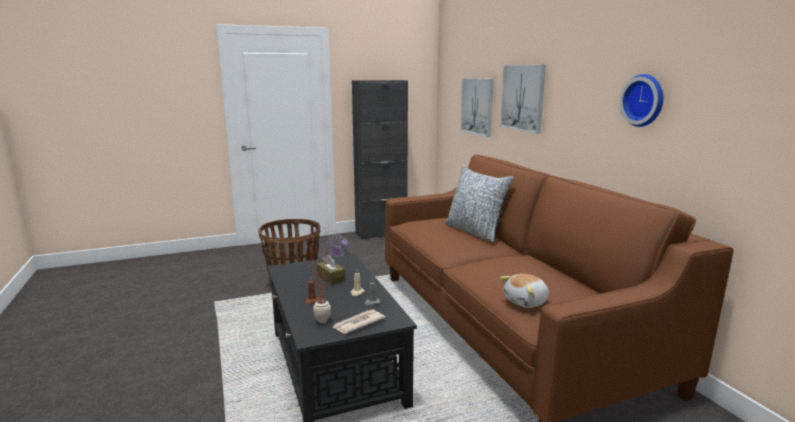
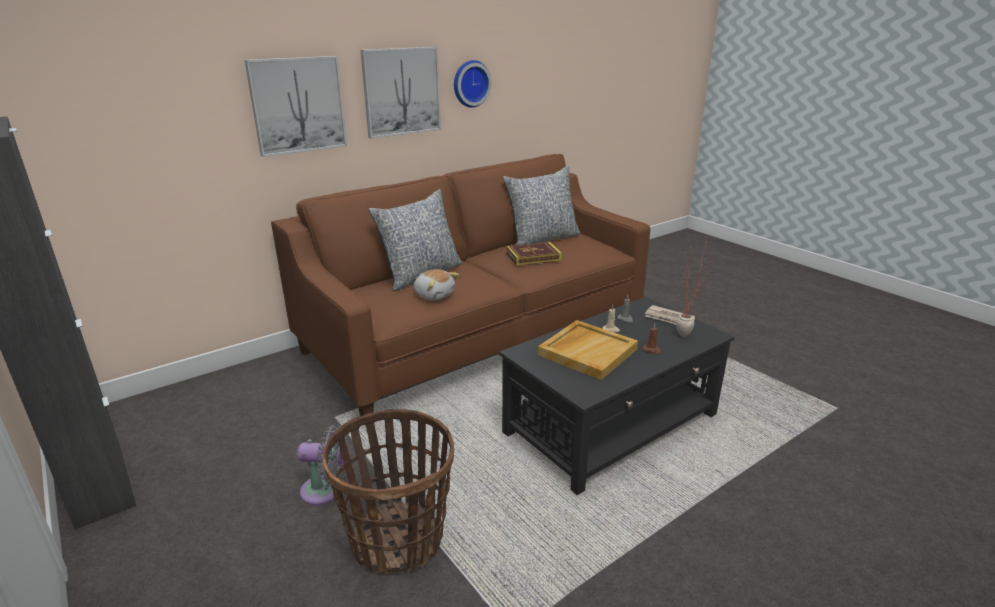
camera: 105 degrees left, 10 degrees up
(331, 278) = (587, 351): brown tissue box -> beige tray
(477, 106) = (167, 139): picture -> picture (401, 91)
(505, 268) = (533, 257): none -> book
(526, 302) = (592, 251): plush toy -> plush toy (434, 295)
(568, 281) = (542, 239): none -> pillow

